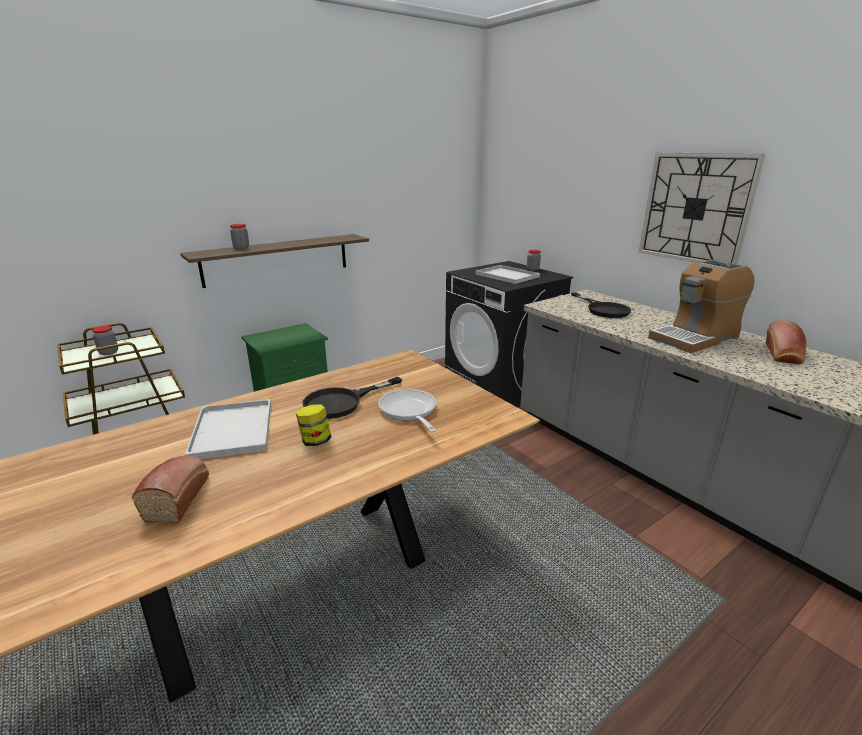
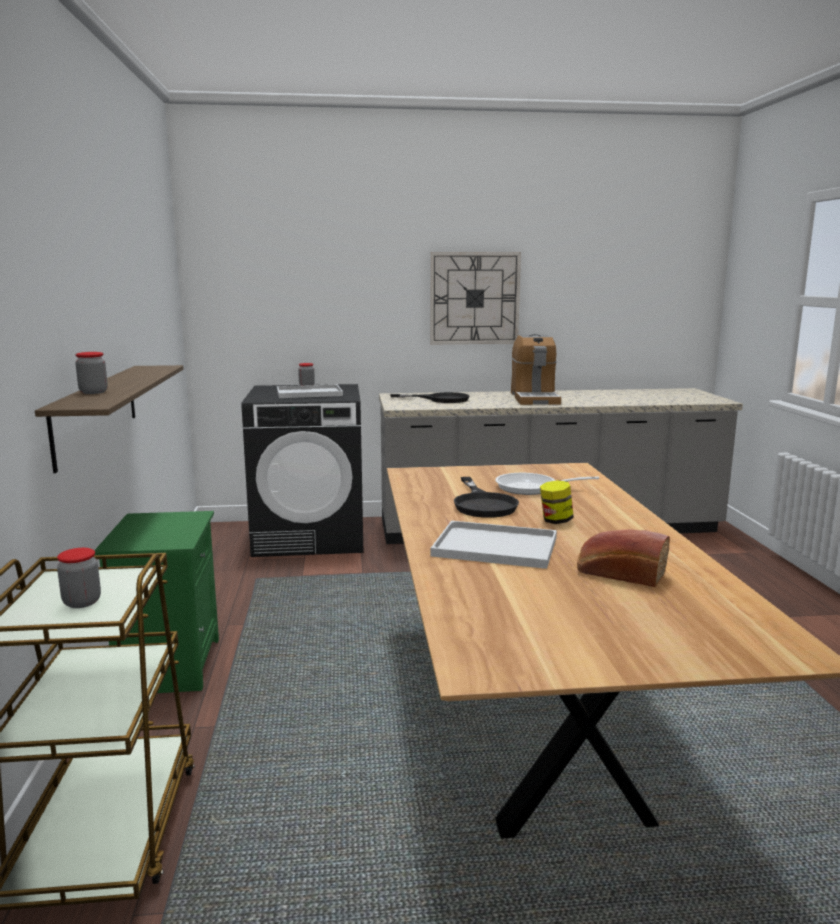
camera: 60 degrees left, 10 degrees down
(783, 355) = (586, 394): bread -> none

